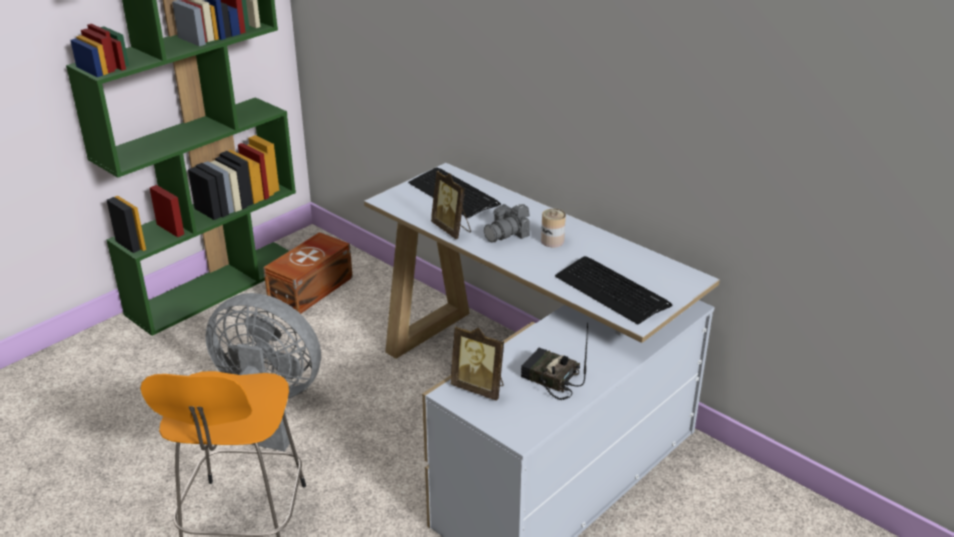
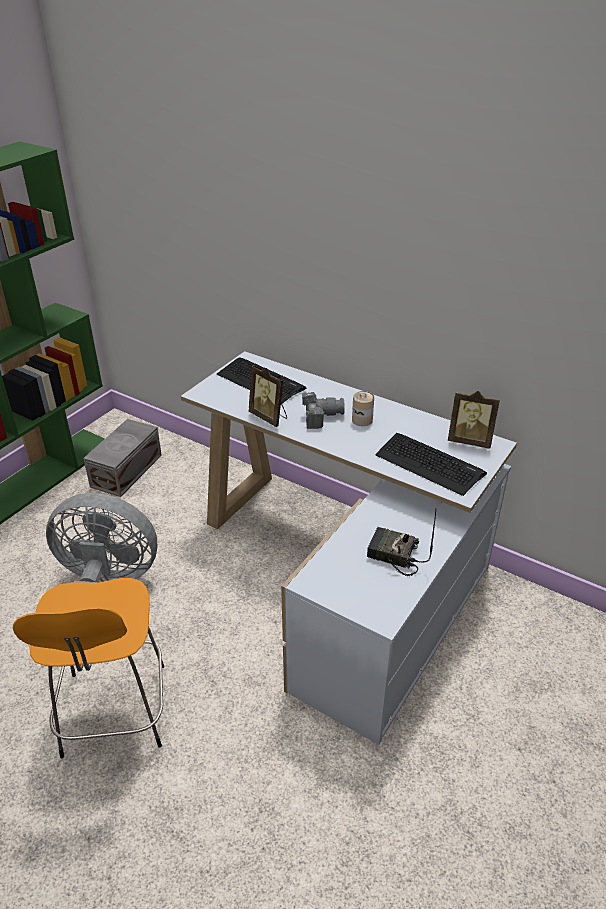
camera: 10 degrees left, 5 degrees up
(312, 289) = (128, 470): brown storage box -> grey storage box
(479, 388) = (332, 573): picture frame -> picture frame (469, 441)
(507, 234) = (320, 416): camera -> camera turned 135 degrees counterclockwise

